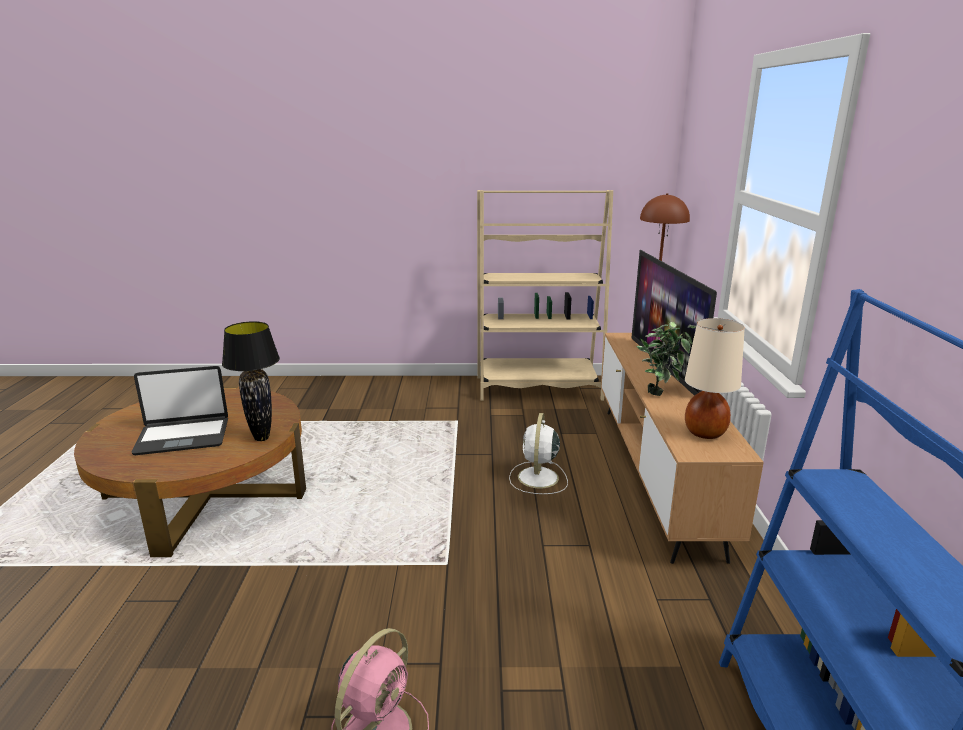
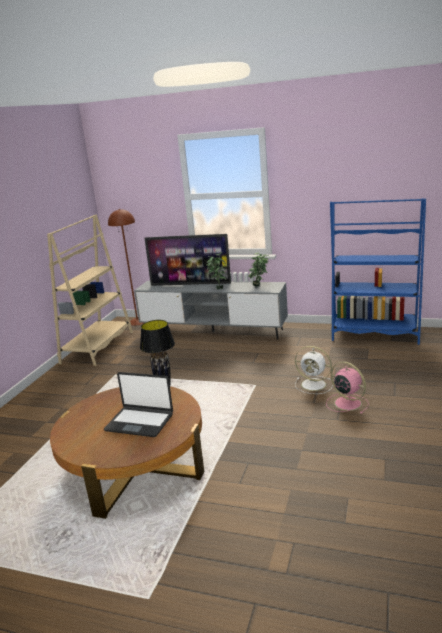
camera: 70 degrees left, 0 degrees up
(183, 436) = (140, 422): laptop -> laptop turned 105 degrees clockwise
(538, 478) = (198, 358): white fan -> white fan (314, 385)
(655, 473) = (213, 332): brown tv stand -> grey tv stand
(704, 433) = (260, 286): beige table lamp -> potted plant

